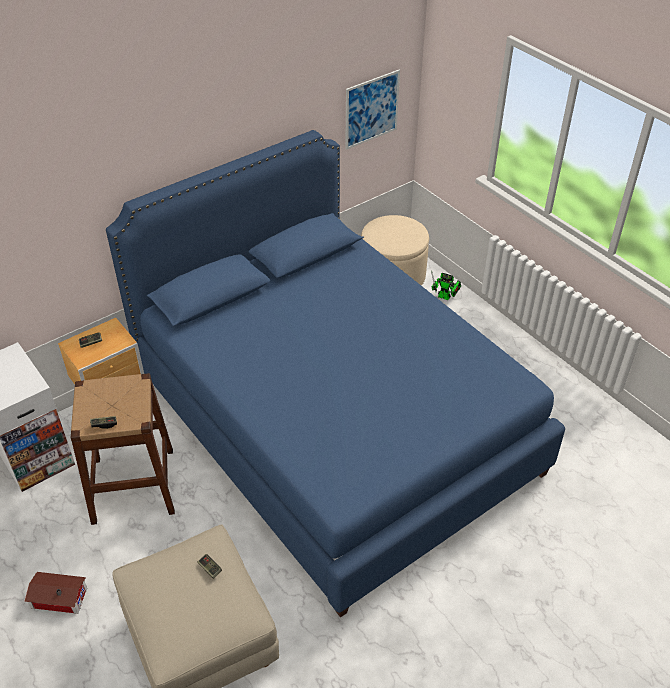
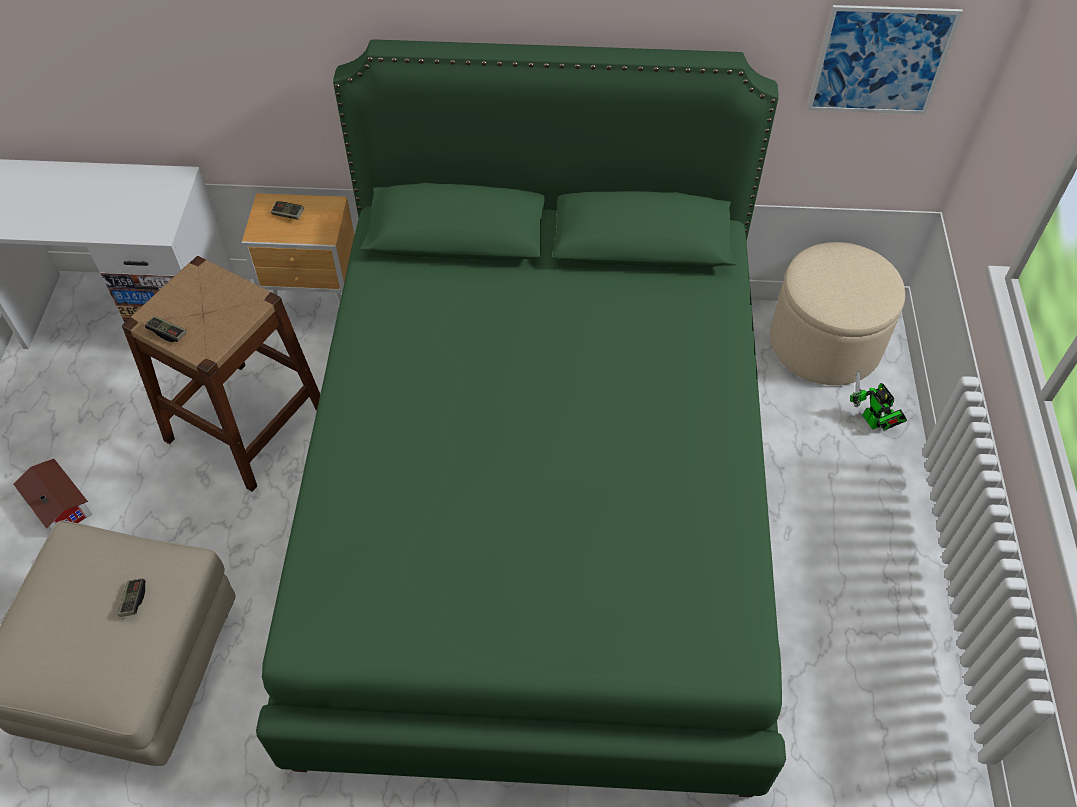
camera: 40 degrees right, 10 degrees up
(334, 423) = (538, 506): blue bed -> green bed

